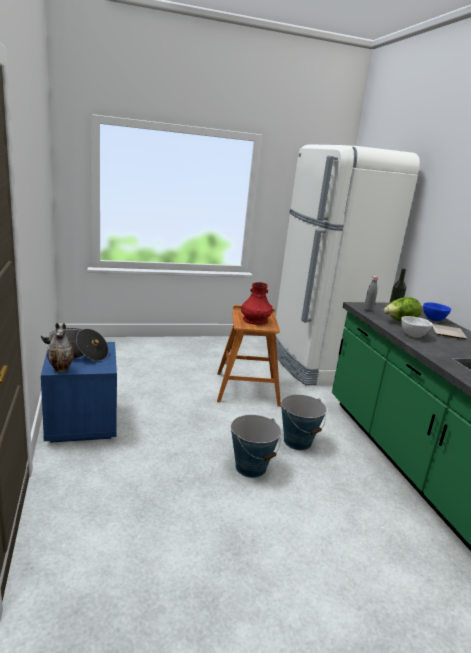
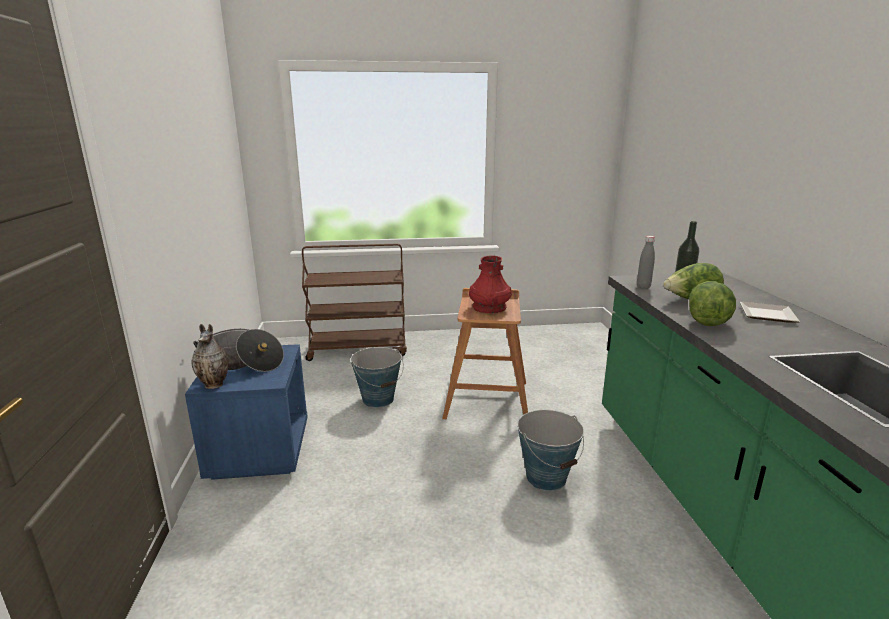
camera: 10 degrees right, 0 degrees up
(140, 349) = (358, 350): none -> brown cart
(251, 467) = (472, 518): bucket -> bucket (378, 399)
(316, 363) = (588, 361): white fridge -> none
(412, 335) = (707, 321): white bowl -> lettuce
(433, 319) = (745, 295): blue bowl -> none

